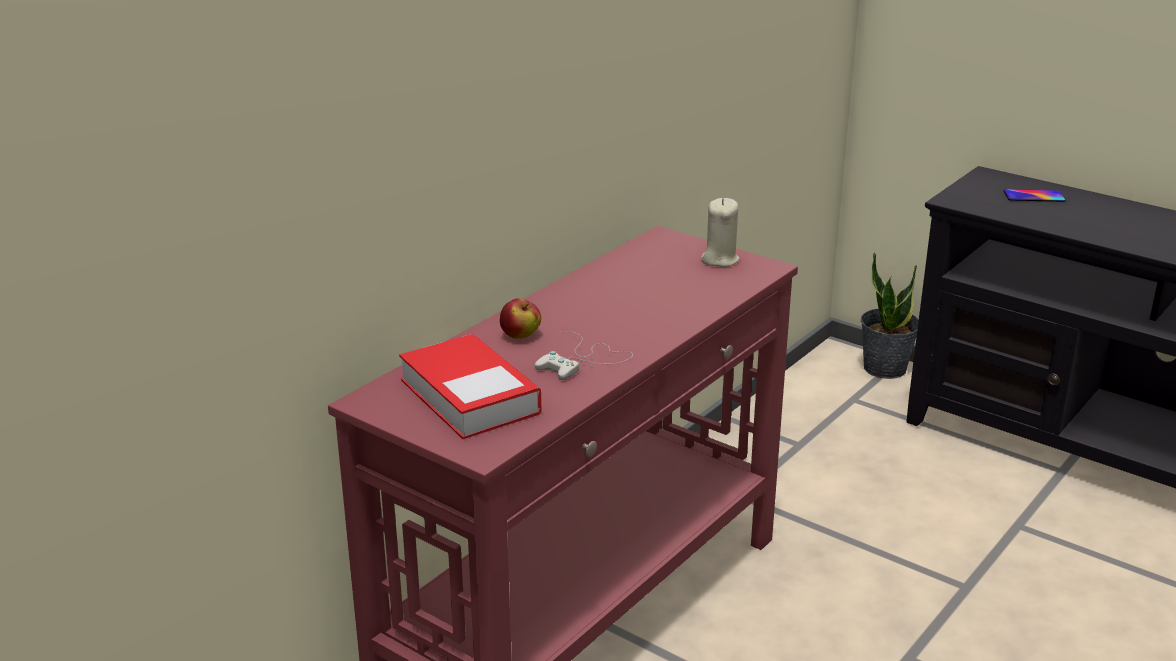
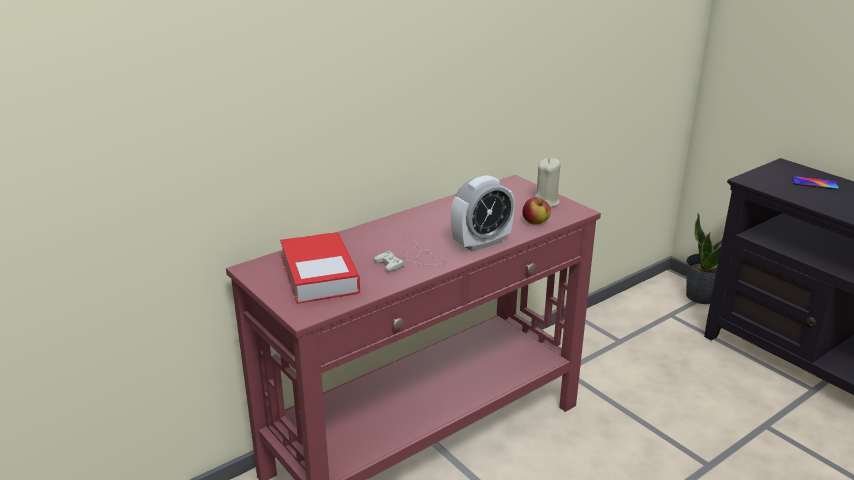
camera: 15 degrees right, 0 degrees up
(520, 336) = (378, 238): apple -> apple (535, 223)
(664, 325) = (481, 243): none -> alarm clock

